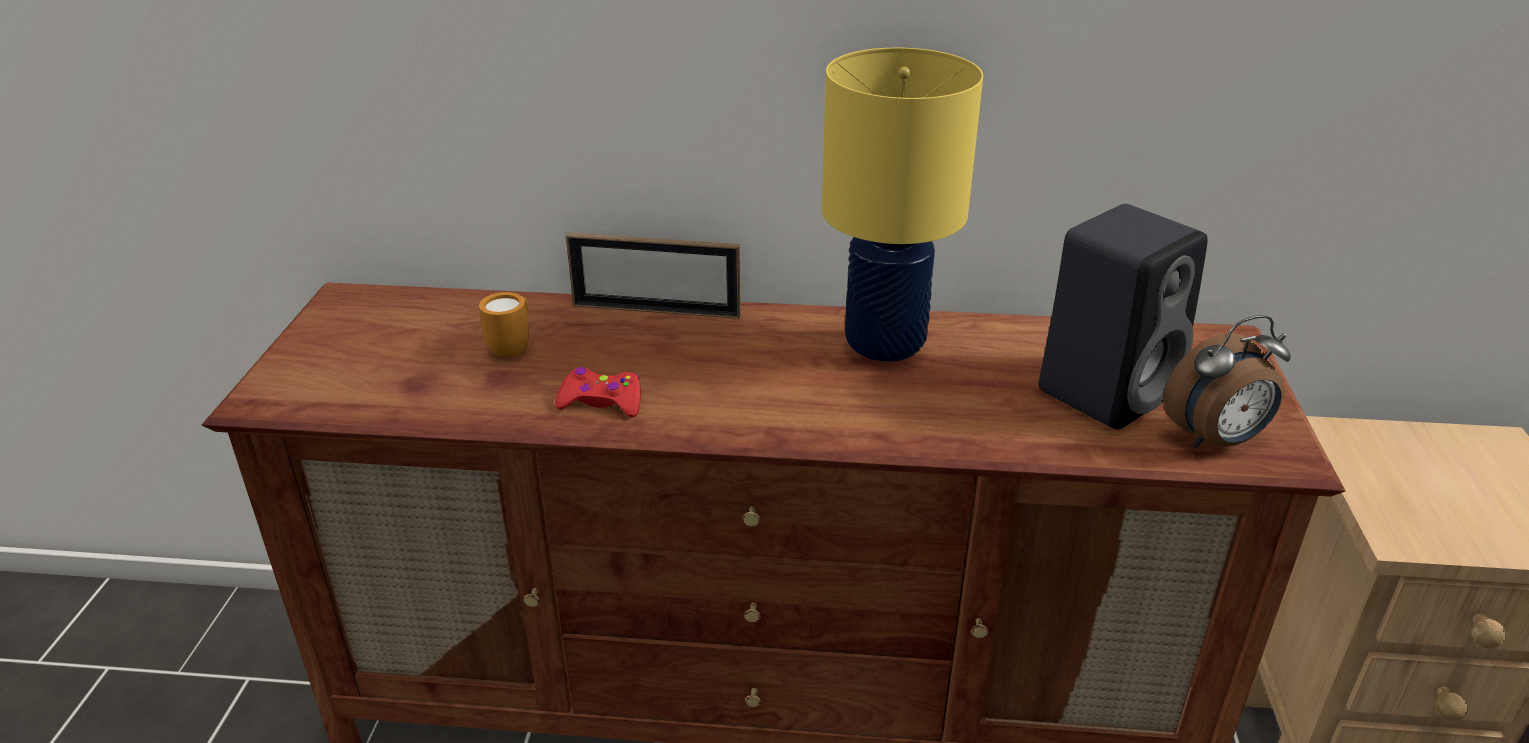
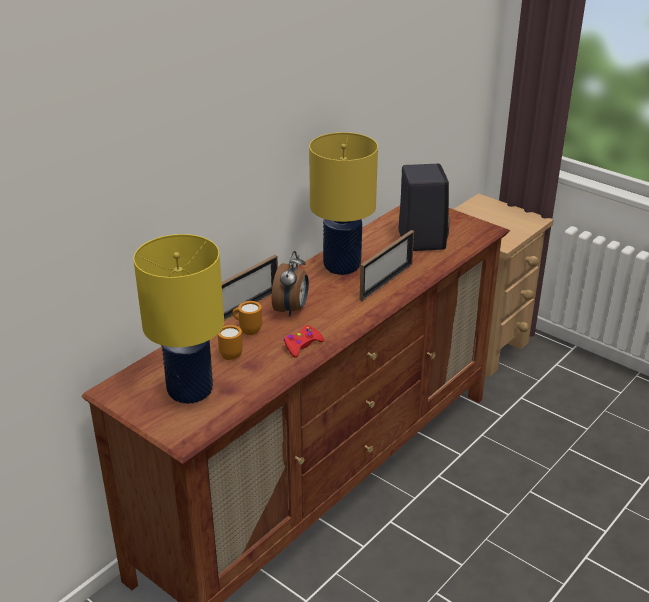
camera: 55 degrees left, 0 degrees up
(378, 358) = (190, 394): none -> yellow table lamp
(594, 337) = (247, 330): none -> orange mug
(905, 409) = (386, 282): none -> picture frame
(1216, 440) = (467, 236): alarm clock -> alarm clock (291, 309)

